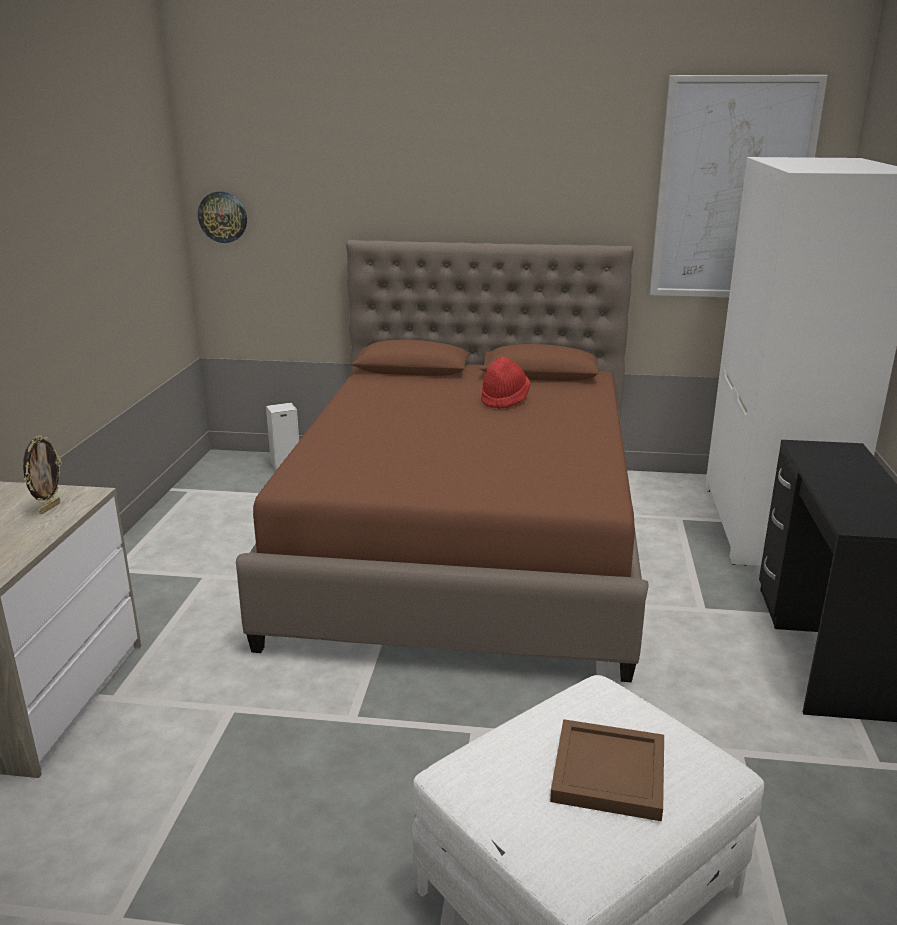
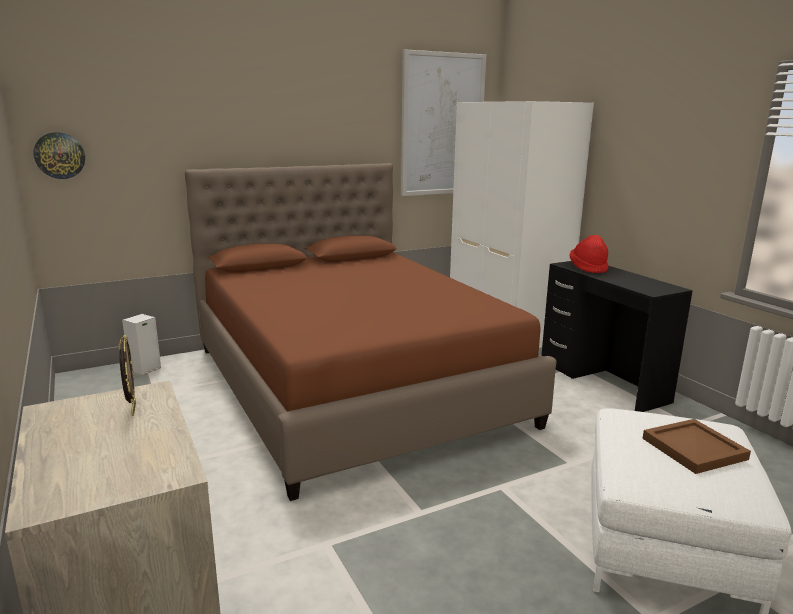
camera: 35 degrees left, 5 degrees down
(504, 400) = (356, 273): red hat -> red hat (588, 268)

